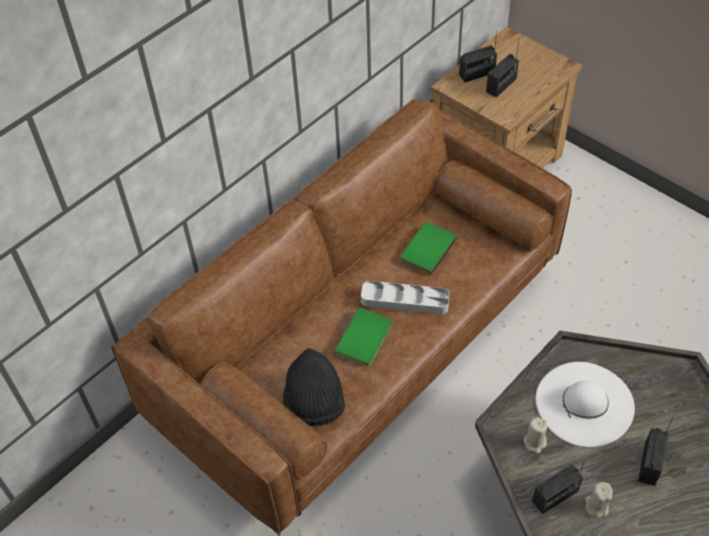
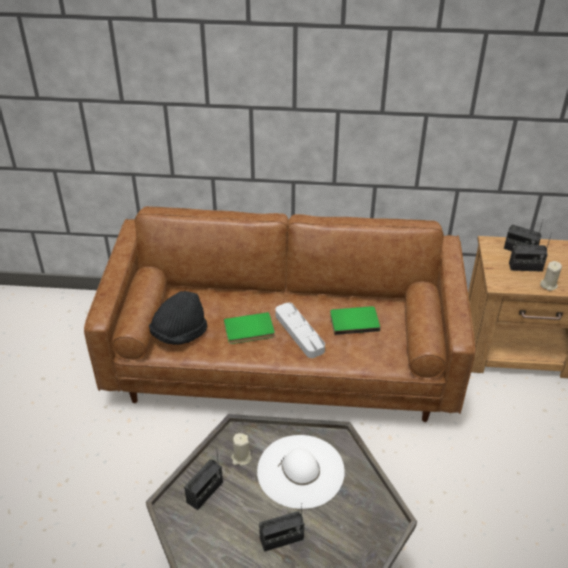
camera: 50 degrees right, 10 degrees down
(555, 496) = (205, 492): radio -> radio turned 75 degrees counterclockwise
(596, 506) = (216, 522): beige candle -> beige candle (548, 285)

